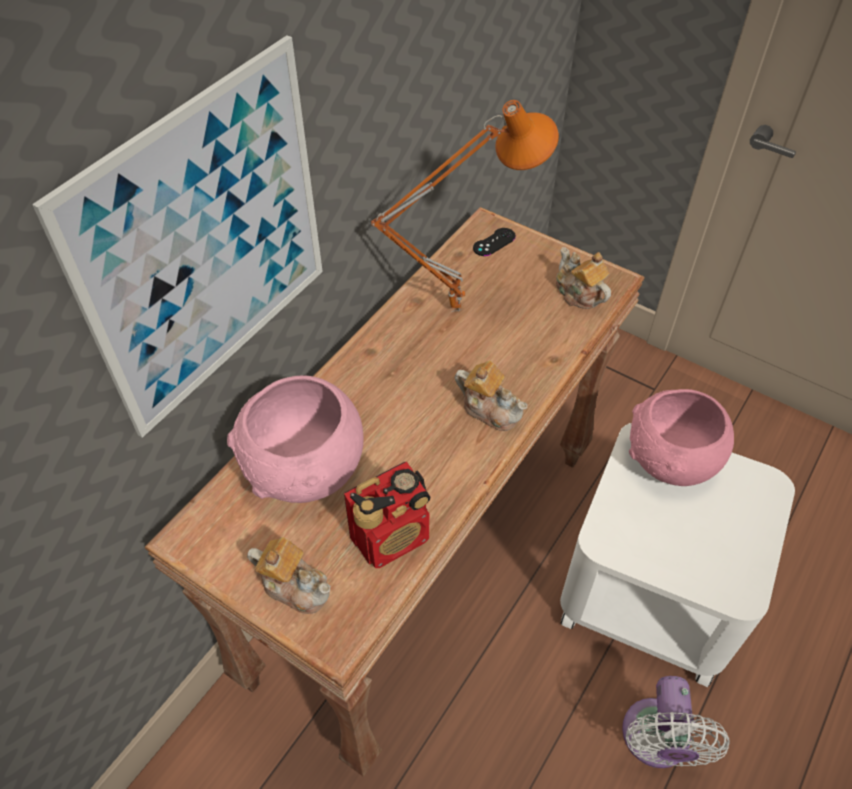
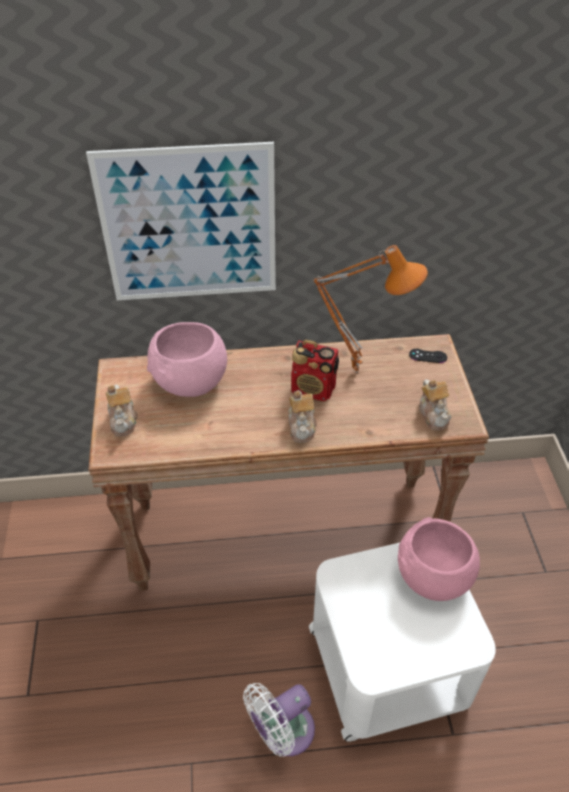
camera: 50 degrees right, 5 degrees down
(391, 538) = (182, 437): radio -> radio (314, 389)
(578, 293) = (434, 414): teapot -> teapot turned 150 degrees clockwise

